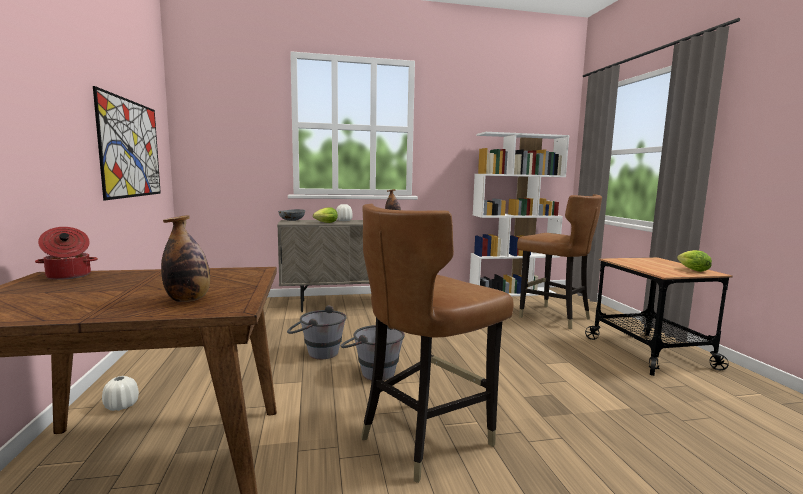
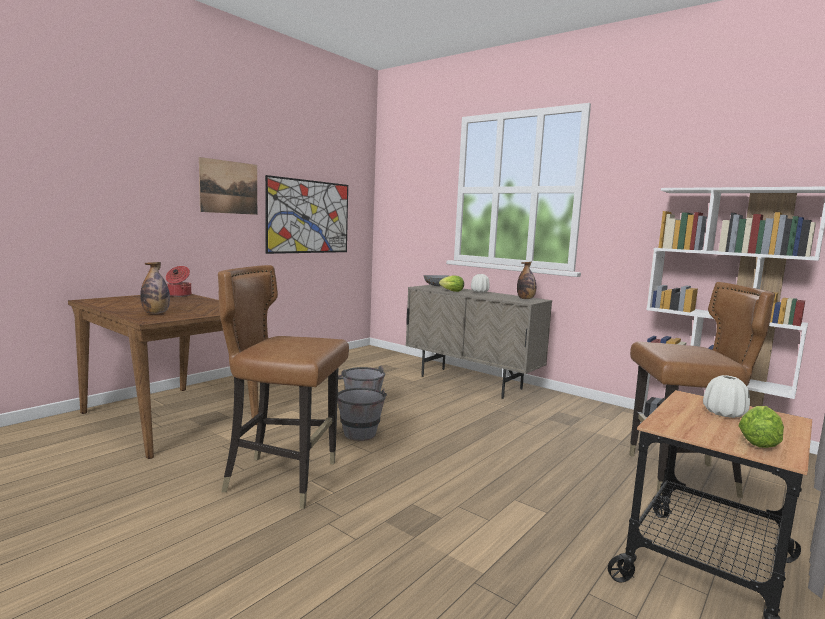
camera: 50 degrees right, 0 degrees up
(61, 99) = (229, 187): none -> picture
(121, 406) = (219, 389): white vase -> white vase (723, 413)
(553, 317) = (680, 477): brown chair -> brown chair turned 90 degrees counterclockwise

